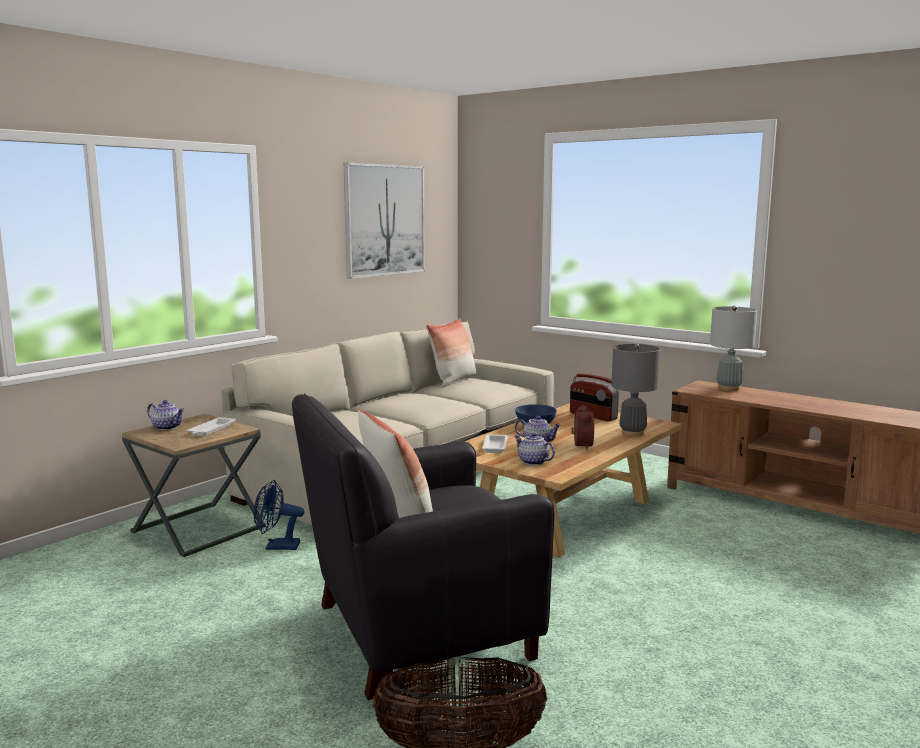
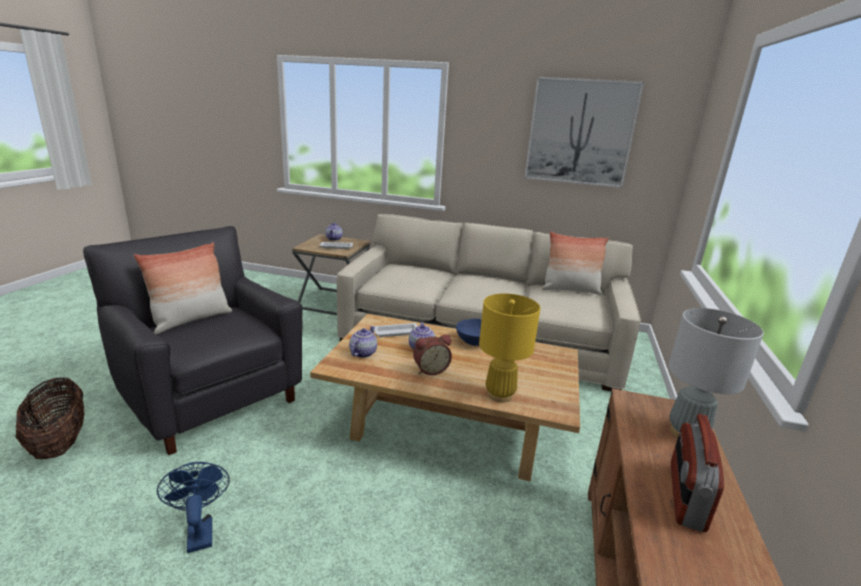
camera: 65 degrees right, 10 degrees up
(277, 547) = (320, 327): blue fan -> blue fan (199, 530)
(592, 416) = (541, 366): radio -> radio (685, 496)
(632, 433) = (499, 395): grey table lamp -> yellow table lamp

